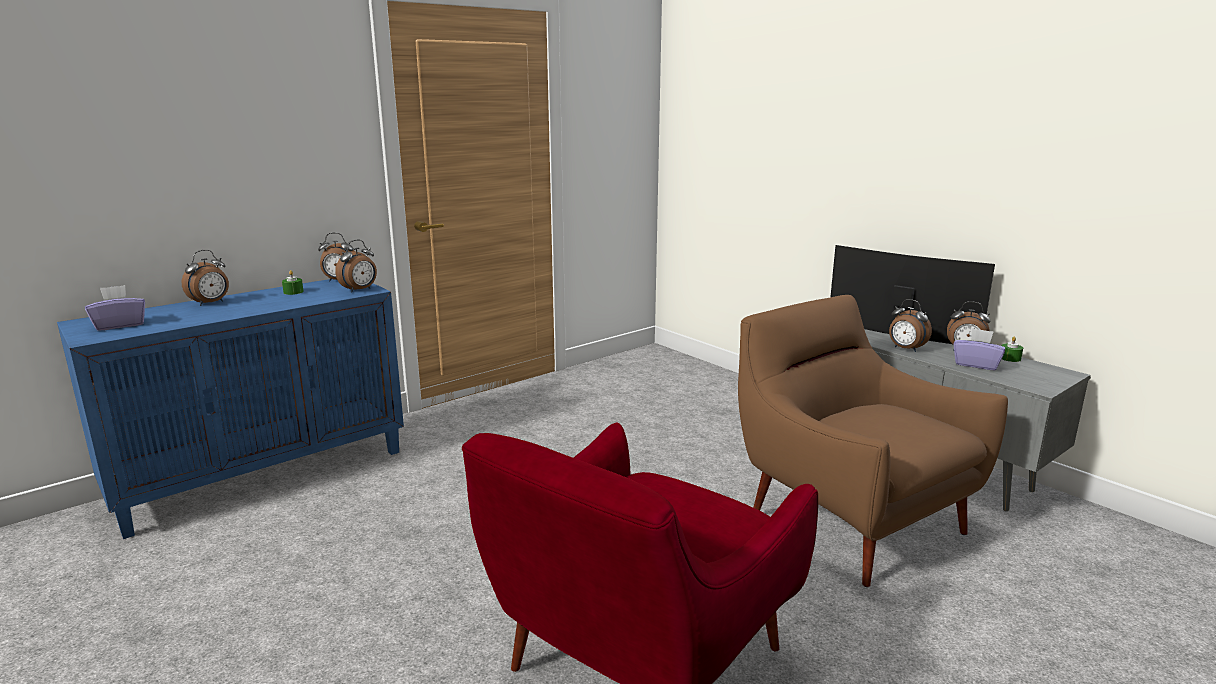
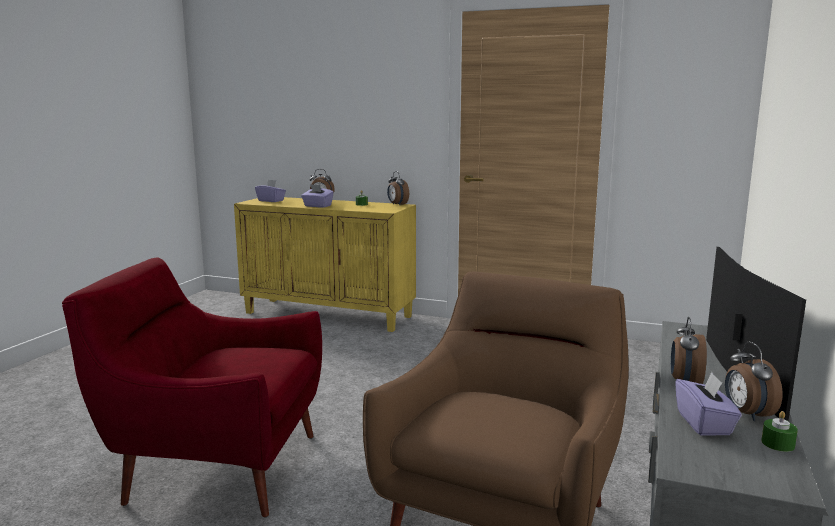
camera: 60 degrees right, 5 degrees down
(245, 310) = (317, 206): none -> purple tissue box
(264, 475) = (329, 314): blue cabinet -> yellow cabinet
(360, 290) = (384, 210): alarm clock -> none

